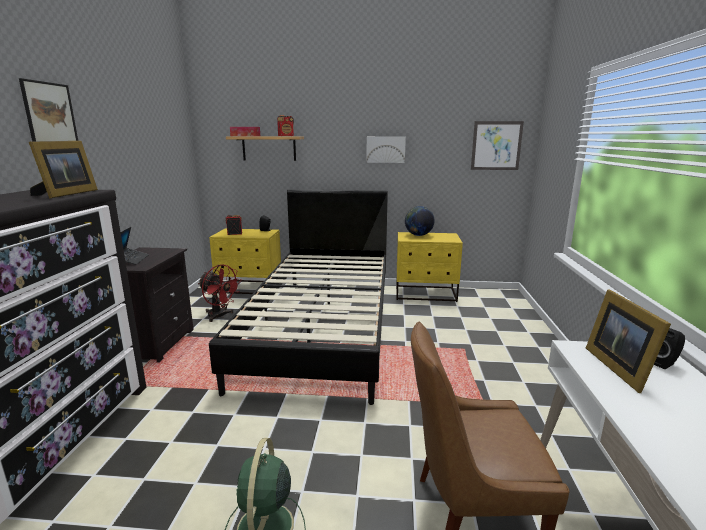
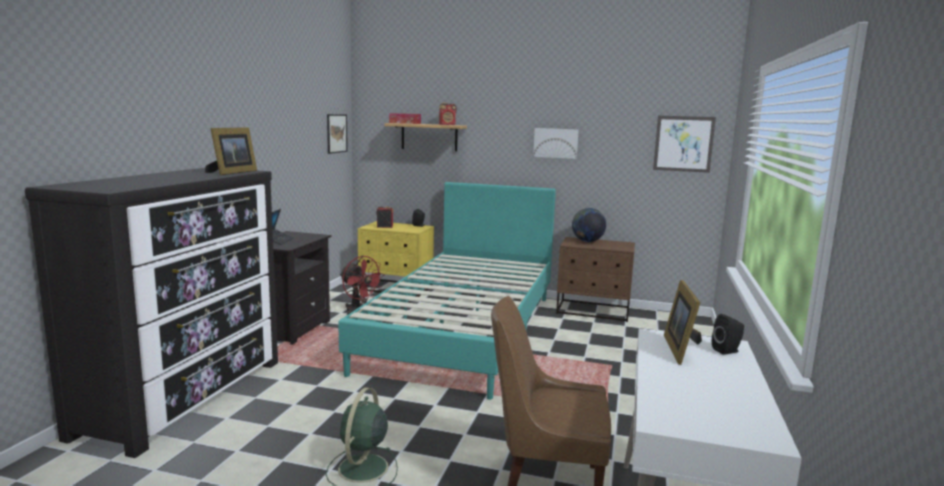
camera: 10 degrees right, 5 degrees down
(49, 113) = (224, 101): picture -> picture (336, 133)
(322, 326) = (463, 330): black bed -> turquoise bed
(425, 294) = (593, 311): yellow nightstand -> brown nightstand

